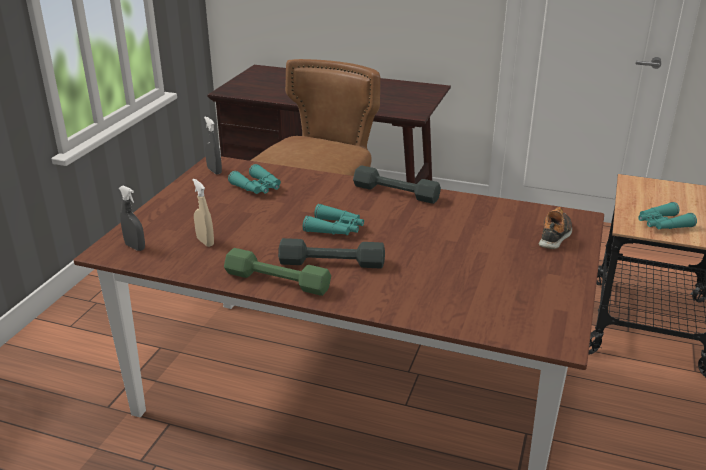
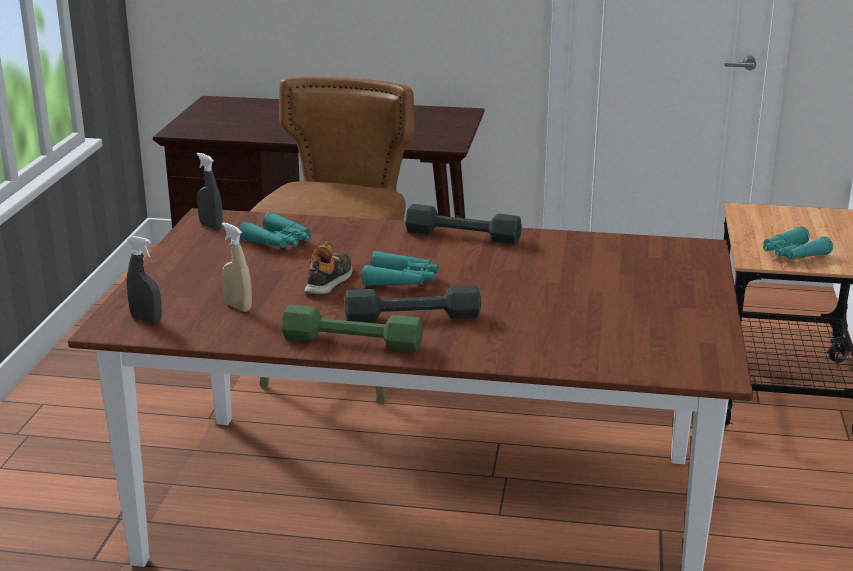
camera: 10 degrees left, 5 degrees down
(555, 236) = (676, 268): shoe -> shoe (329, 280)

